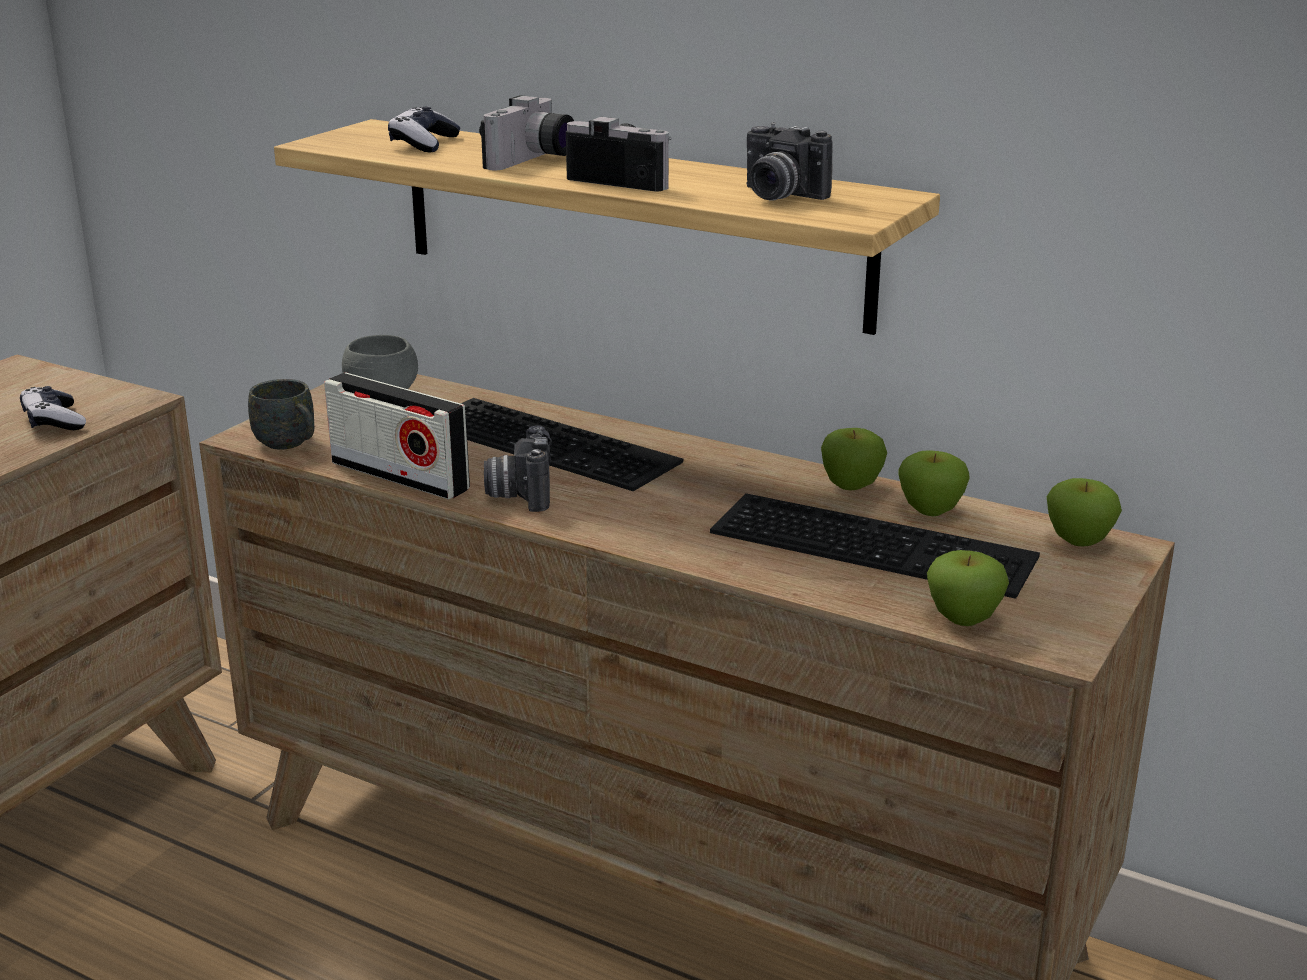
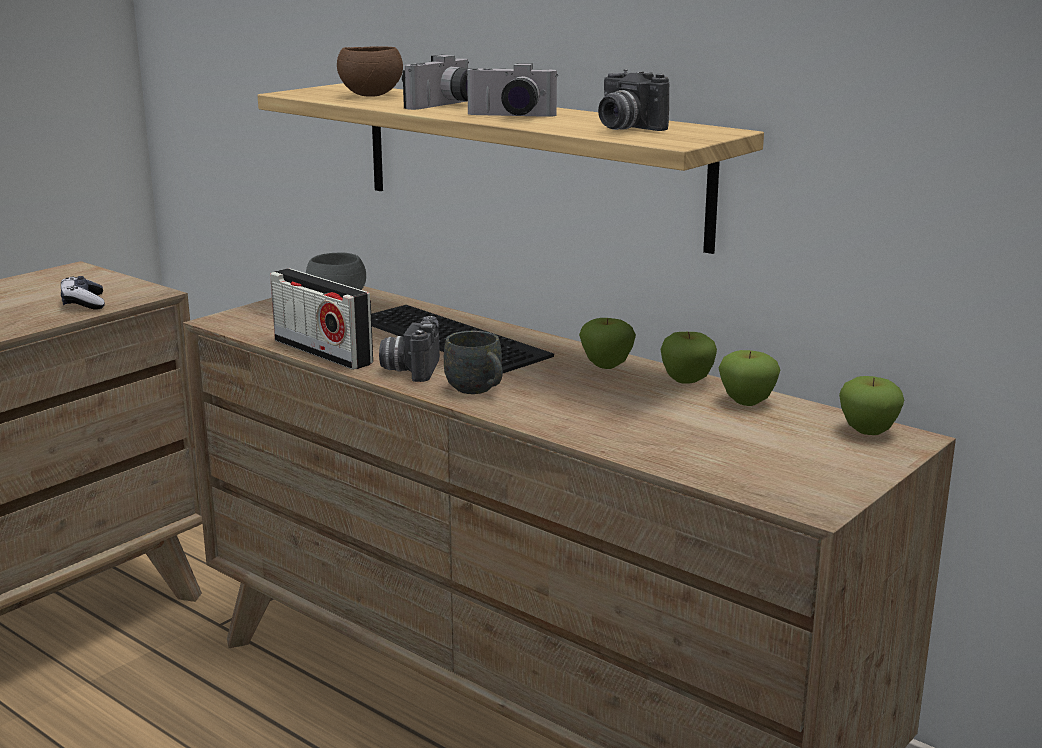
camera: 10 degrees right, 5 degrees down
(290, 444) = (250, 327): grey mug -> grey mug (478, 390)
(424, 144) = (371, 95): game controller -> brown bowl
(625, 179) = (510, 116): camera -> camera turned 150 degrees clockwise
(877, 542) = (690, 421): keyboard -> none
(963, 618) = (739, 478): apple -> apple (606, 365)

